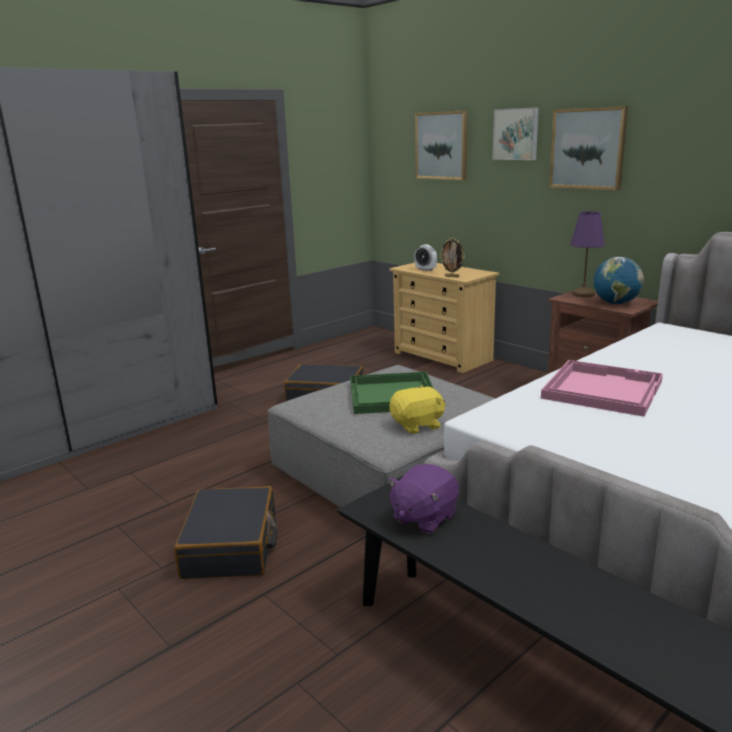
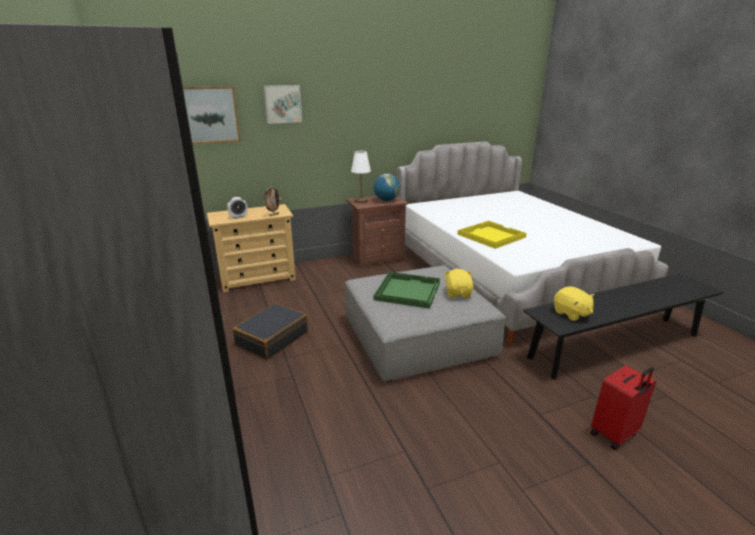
camera: 70 degrees left, 5 degrees up
(231, 546) = (482, 422): black suitcase -> none
(240, 677) = (614, 434): none -> red suitcase
(423, 517) = (571, 313): purple plush toy -> yellow plush toy
(584, 295) = (361, 201): purple table lamp -> white table lamp
(587, 148) = (338, 112): picture -> none
(601, 389) = (490, 235): pink tray -> yellow tray

